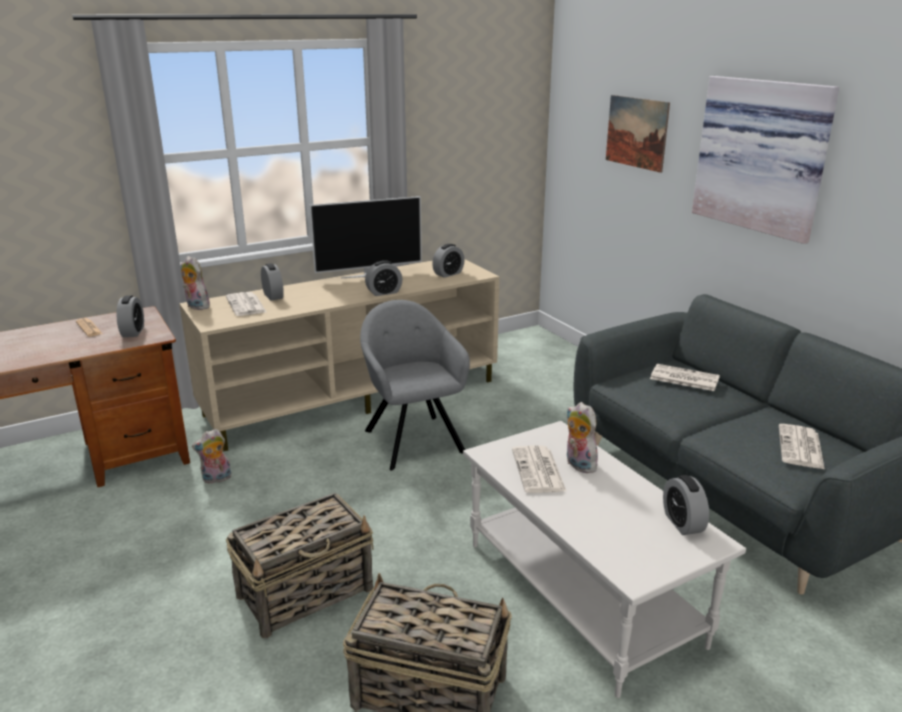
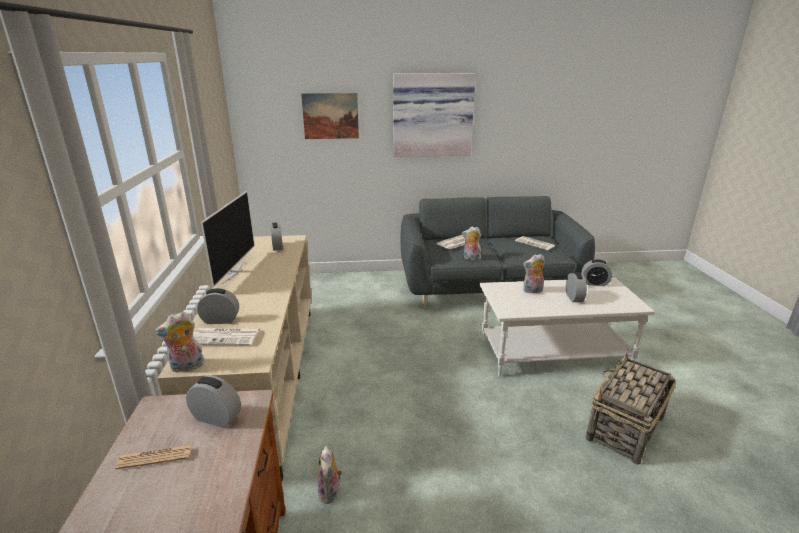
camera: 65 degrees left, 0 degrees up
(306, 592) = (521, 462): basket -> none
(384, 292) = (283, 274): alarm clock -> alarm clock (574, 298)
(412, 439) = (357, 366): grey armchair -> none
(539, 471) = (534, 302): newspaper -> none
(655, 404) = (471, 258): none -> plush toy

